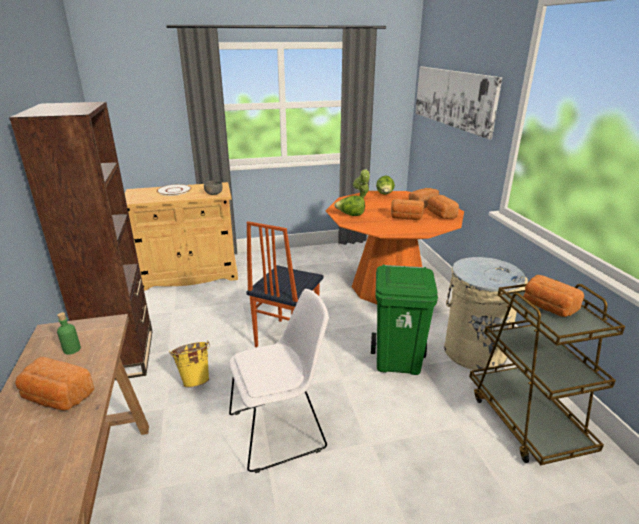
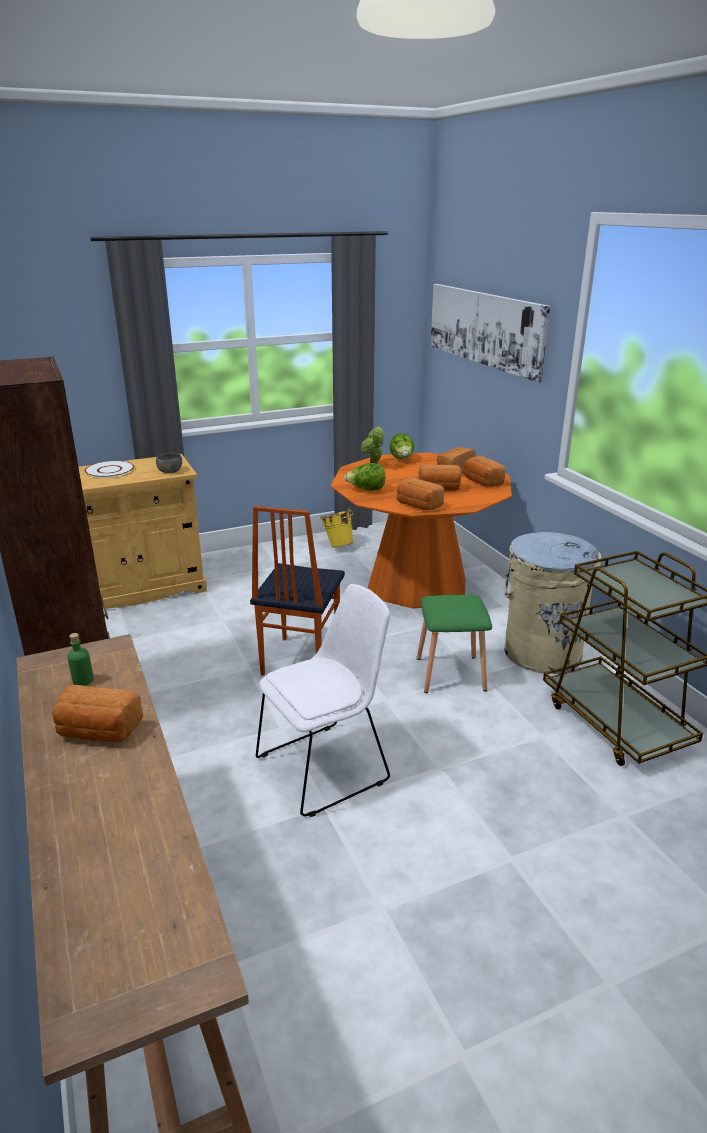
camera: 10 degrees left, 0 degrees up
(195, 380) = (194, 723): yellow bucket -> yellow bucket (338, 545)
(398, 361) = (451, 673): green trash can -> green stool
(547, 307) = (631, 582): bread -> bread (417, 505)

